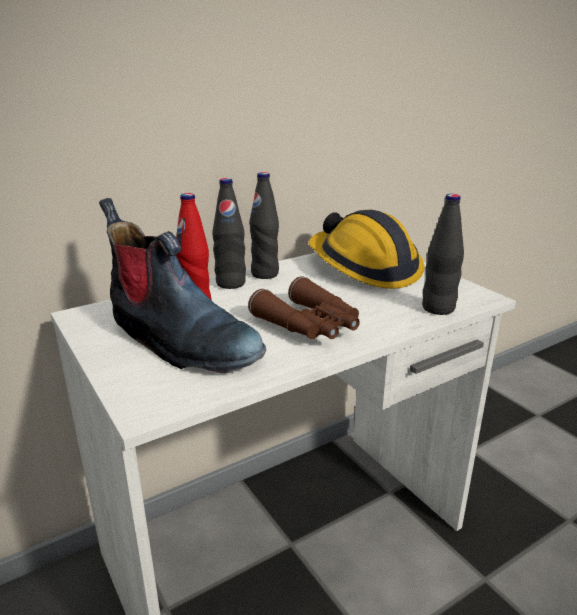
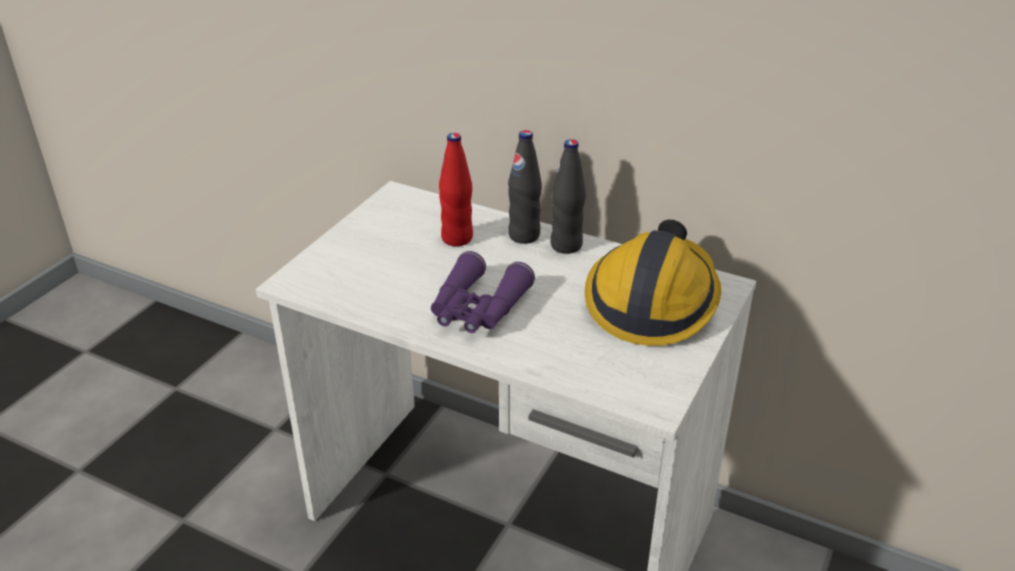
camera: 60 degrees right, 10 degrees up
(179, 341) = (392, 255): boot -> none
(309, 325) = (477, 308): brown binoculars -> purple binoculars
(438, 308) = (590, 377): black bottle -> none

